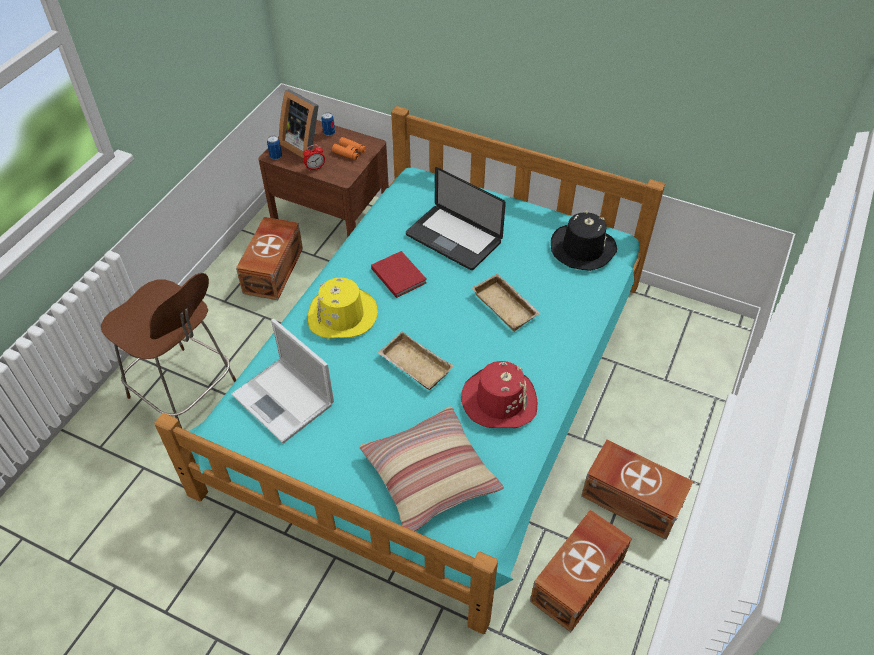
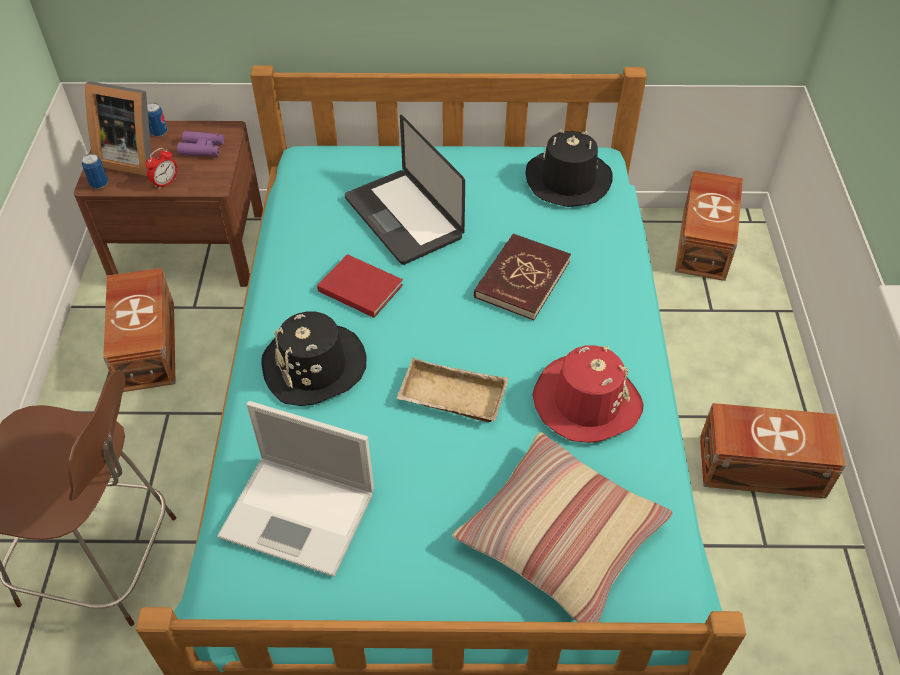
camera: 25 degrees left, 0 degrees up
(342, 315) = (314, 366): yellow hat -> black hat
(349, 152) = (202, 149): orange binoculars -> purple binoculars
(453, 238) = (403, 218): laptop -> laptop turned 45 degrees clockwise
(507, 306) = (522, 279): beige tray -> red book
(579, 579) = (763, 591): brown storage box -> brown storage box (705, 241)

